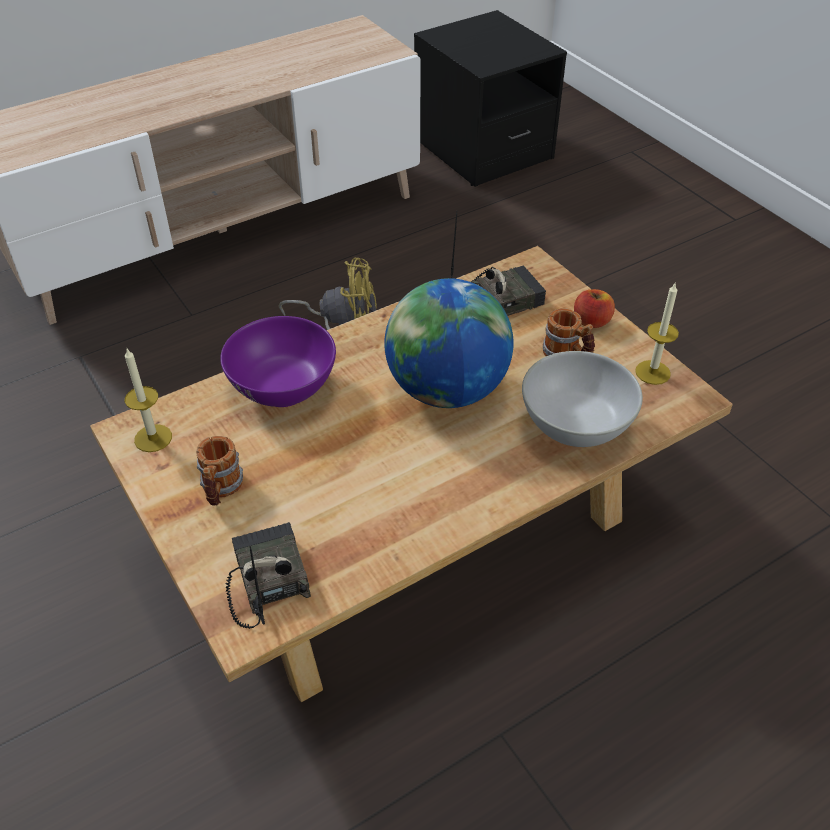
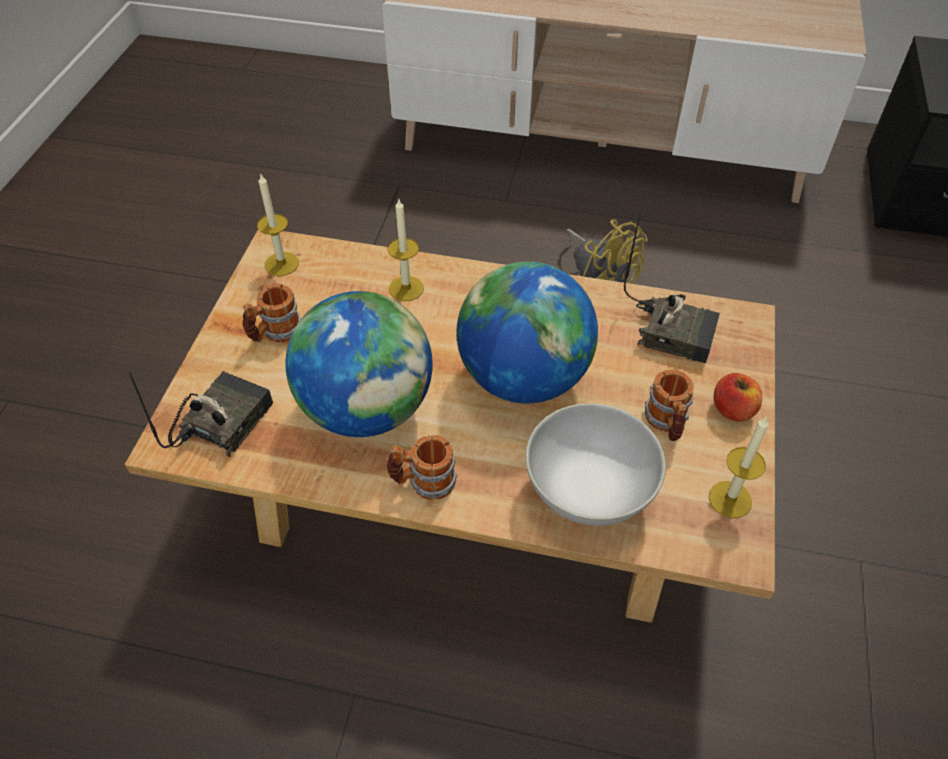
camera: 45 degrees right, 5 degrees up
(284, 389) = (406, 288): purple bowl -> candle
(367, 487) = (367, 408): none -> globe
(470, 501) = (423, 482): none -> mug

